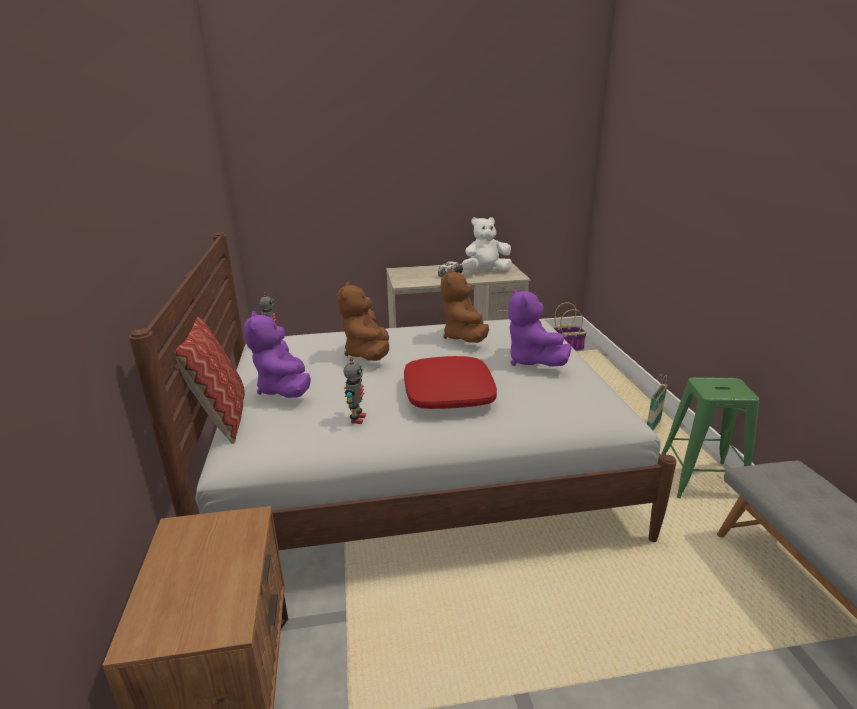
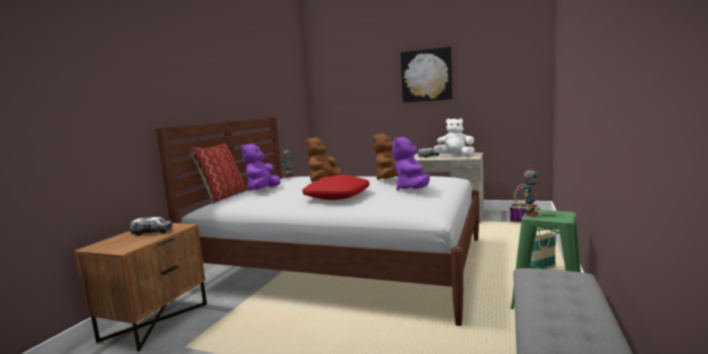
camera: 30 degrees right, 15 degrees down
(211, 554) = (152, 232): none -> toy truck
(357, 419) = (275, 200): toy robot -> toy robot (530, 214)
(434, 147) = (426, 75): none -> picture

